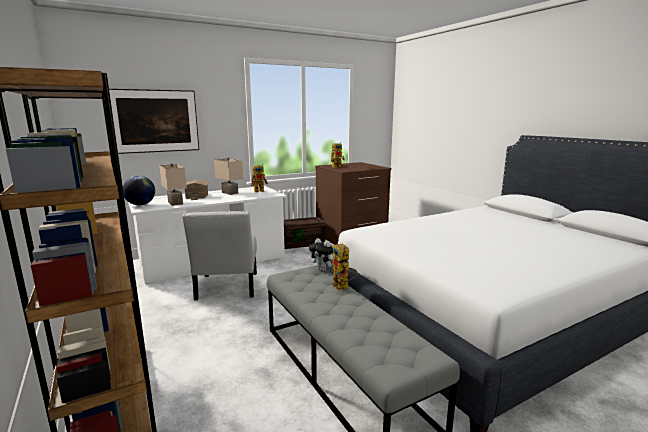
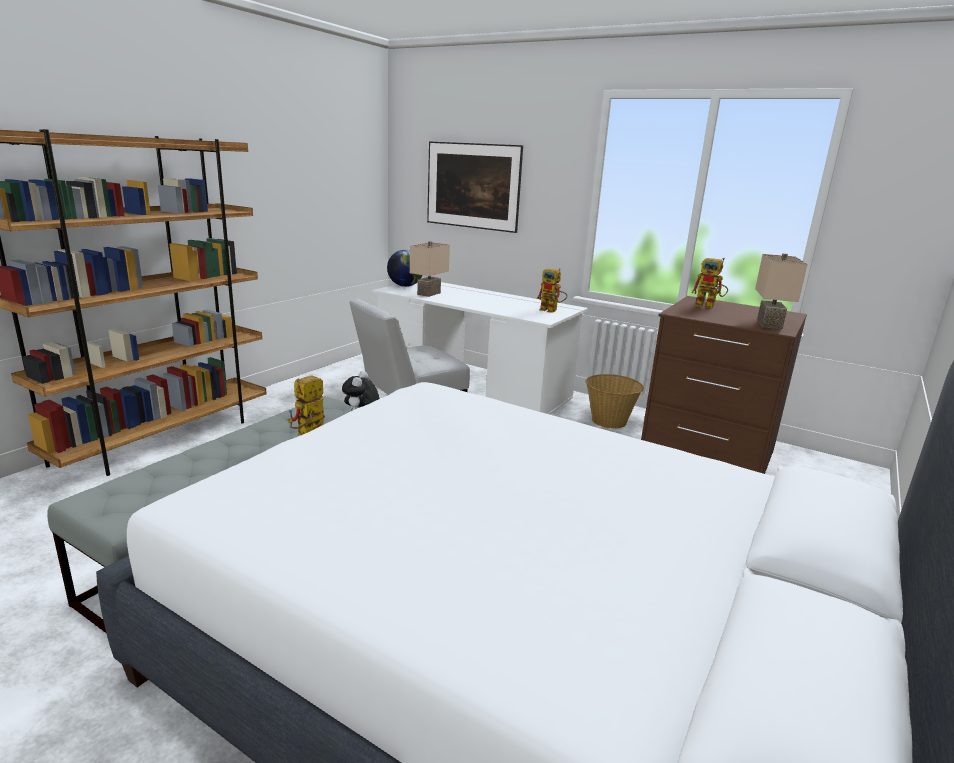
camera: 60 degrees right, 5 degrees up
(196, 196) = (471, 294): toy house -> none
(231, 193) = (514, 302): beige table lamp -> beige table lamp (771, 324)
(300, 243) = (609, 421): brown storage box -> basket

